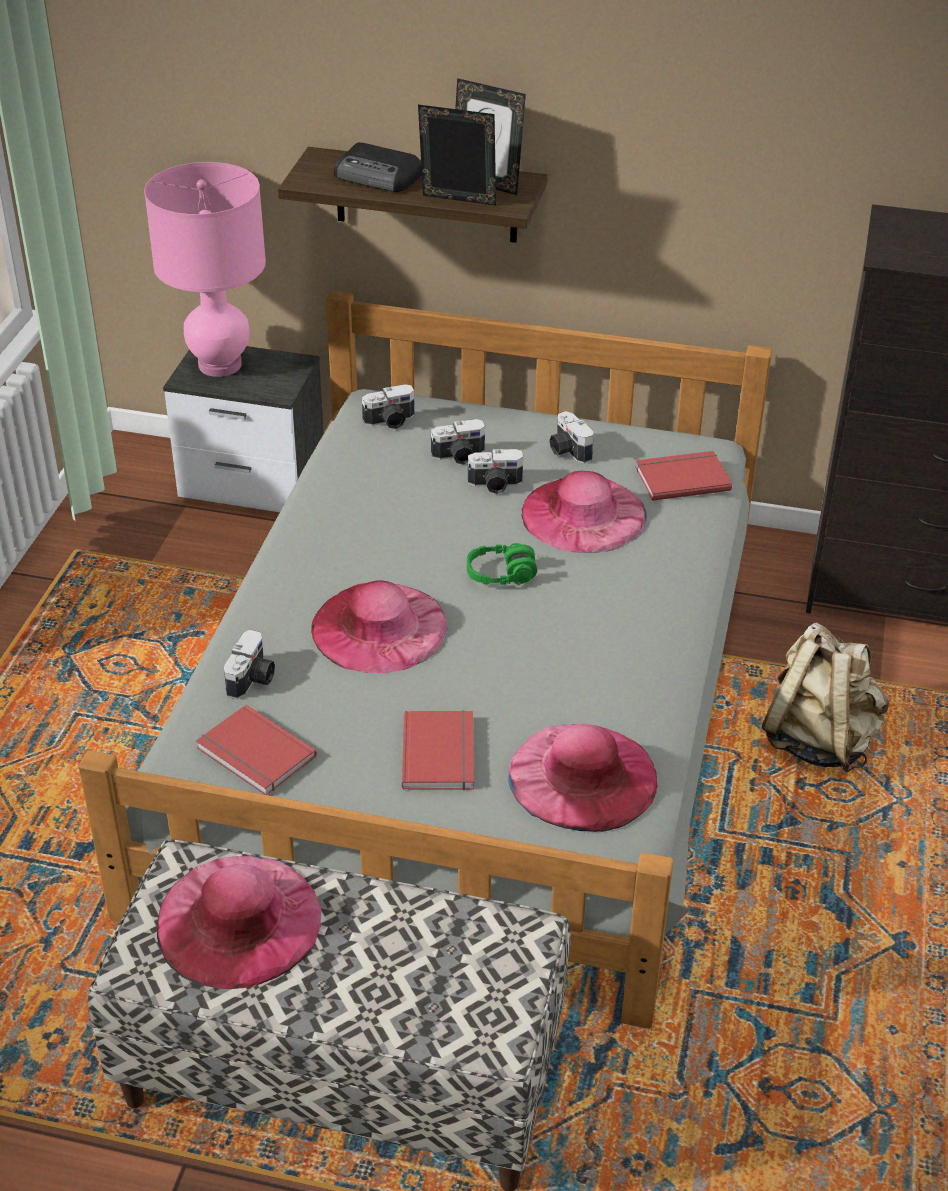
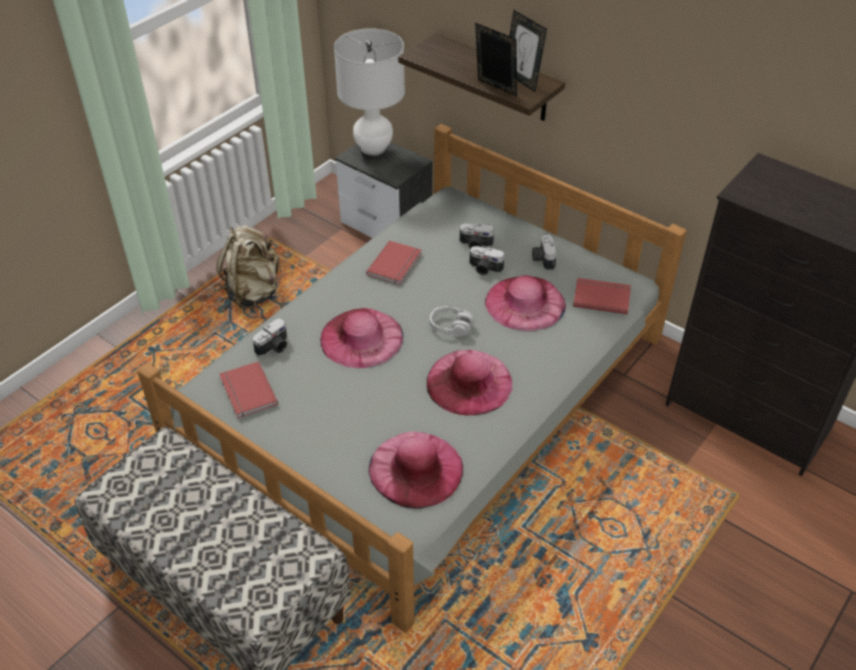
camera: 25 degrees right, 5 degrees up
(220, 365) = (374, 152): pink table lamp -> white table lamp
(238, 920) = (170, 487): pink hat -> pink hat (469, 382)
(379, 176) = (461, 61): radio -> none
(390, 421) = (450, 212): camera -> none
(441, 753) = (346, 426): red book -> red book (396, 264)
(501, 574) = (451, 326): green headphones -> grey headphones
(818, 740) = (621, 490): beige backpack -> beige backpack (254, 292)

